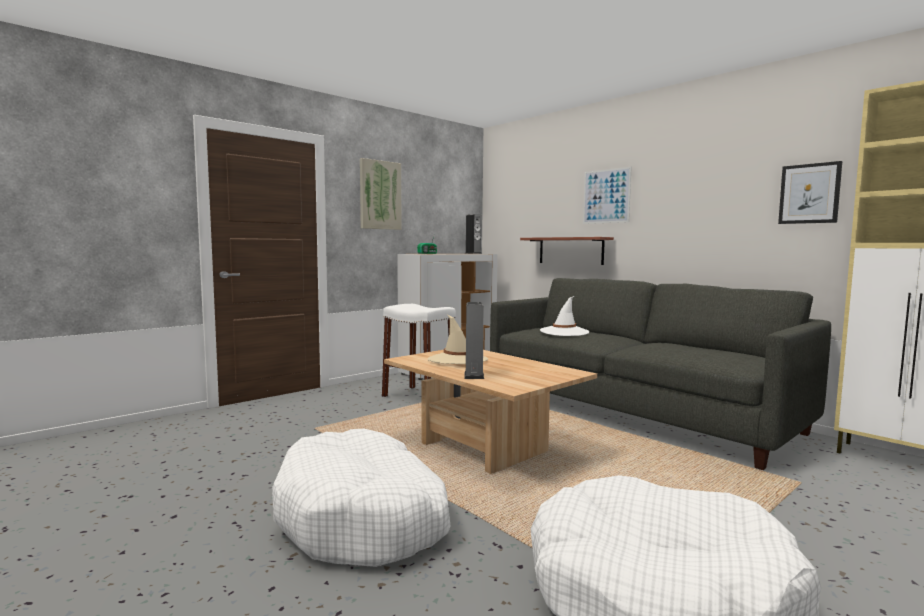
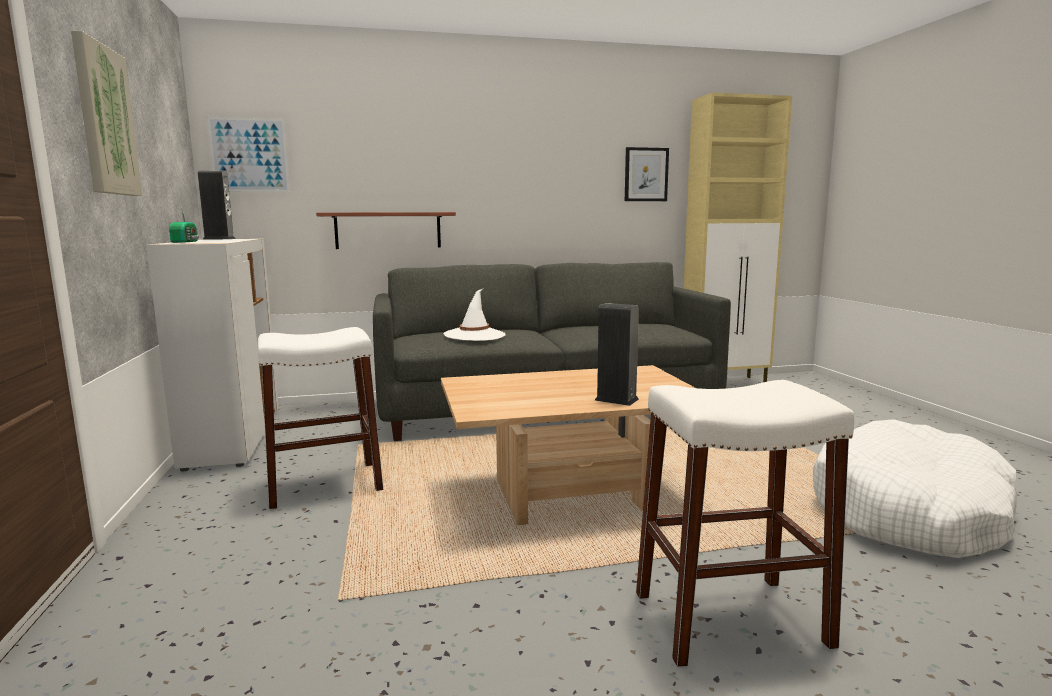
camera: 60 degrees left, 5 degrees up
(363, 518) = (729, 619): white dog bed -> white stool
(457, 360) = (523, 392): beige hat -> none
(606, 196) = (438, 160): picture -> picture (249, 155)

